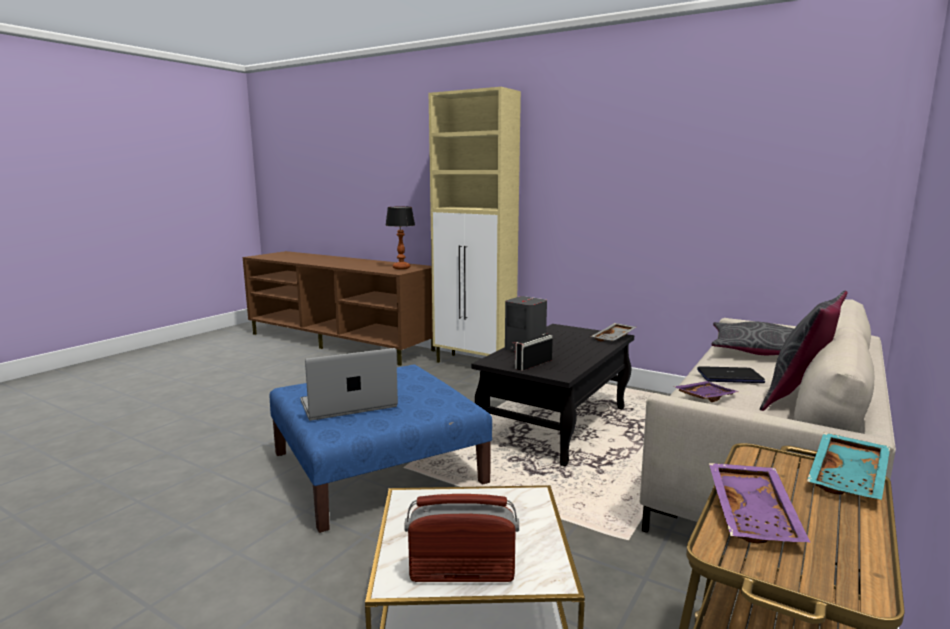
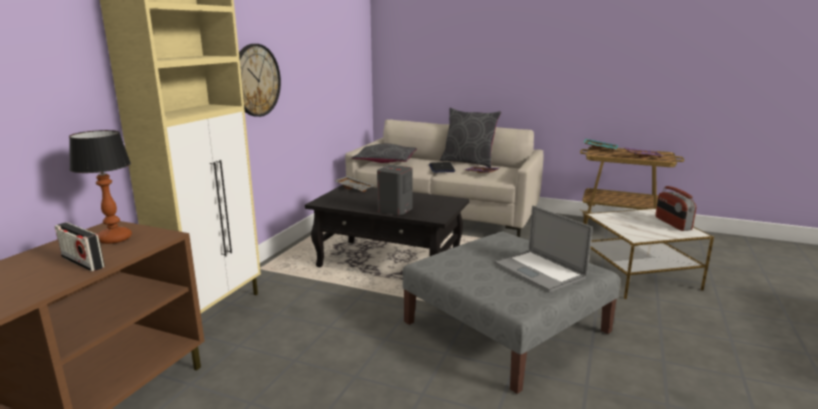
camera: 100 degrees left, 5 degrees up
(376, 469) = (507, 327): blue ottoman -> grey ottoman
(533, 364) = (436, 207): radio -> radio (82, 262)
(587, 197) = (256, 80): none -> wall clock

